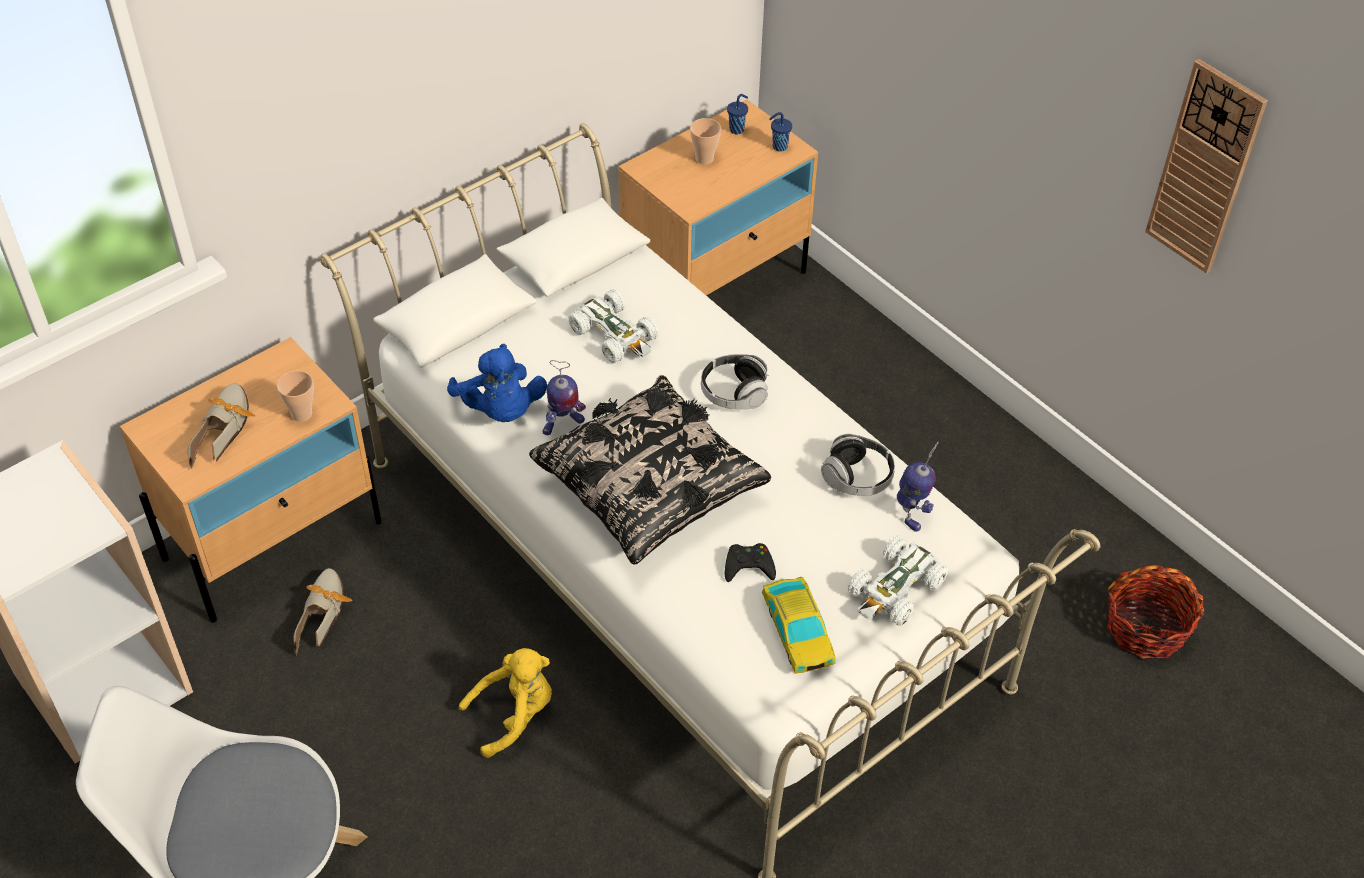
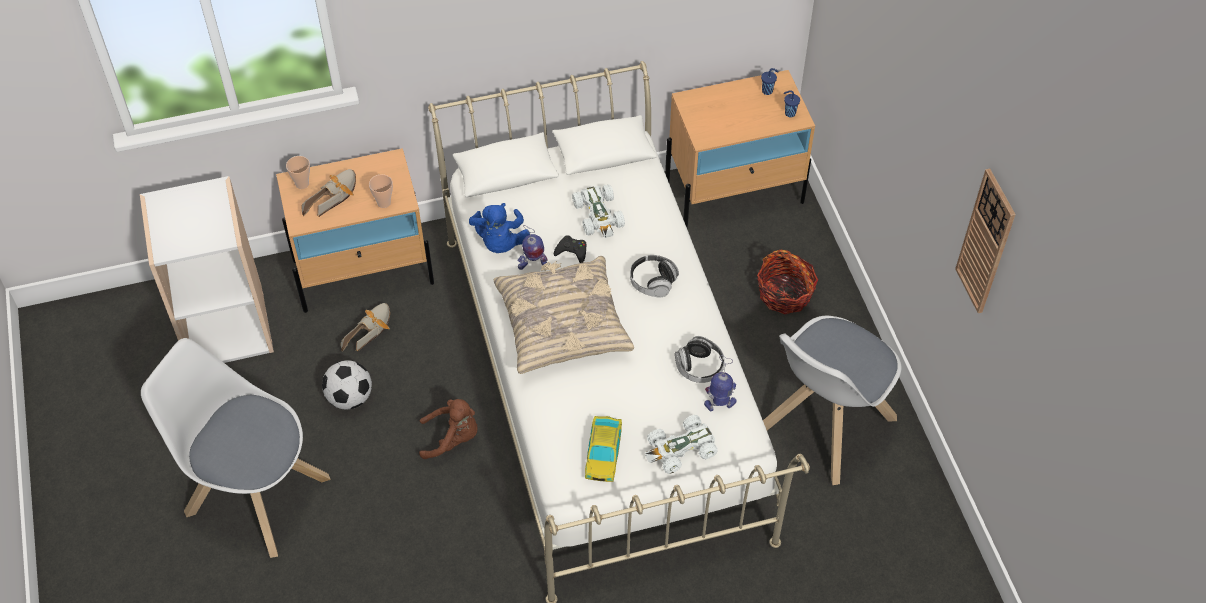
camera: 25 degrees right, 5 degrees up
(338, 714) = (350, 398): none -> football
(514, 715) = (452, 438): yellow plush toy -> brown plush toy
(649, 490) = (563, 328): black pillow -> beige pillow
(704, 159) = (732, 106): cup -> cup (302, 184)
(748, 566) = (596, 400): black game controller -> black game controller (572, 251)
(911, 513) = (720, 404): toy robot -> toy robot turned 120 degrees counterclockwise
(983, 523) = (824, 426): none -> chair
(1146, 627) = (894, 539): basket -> basket (785, 294)

